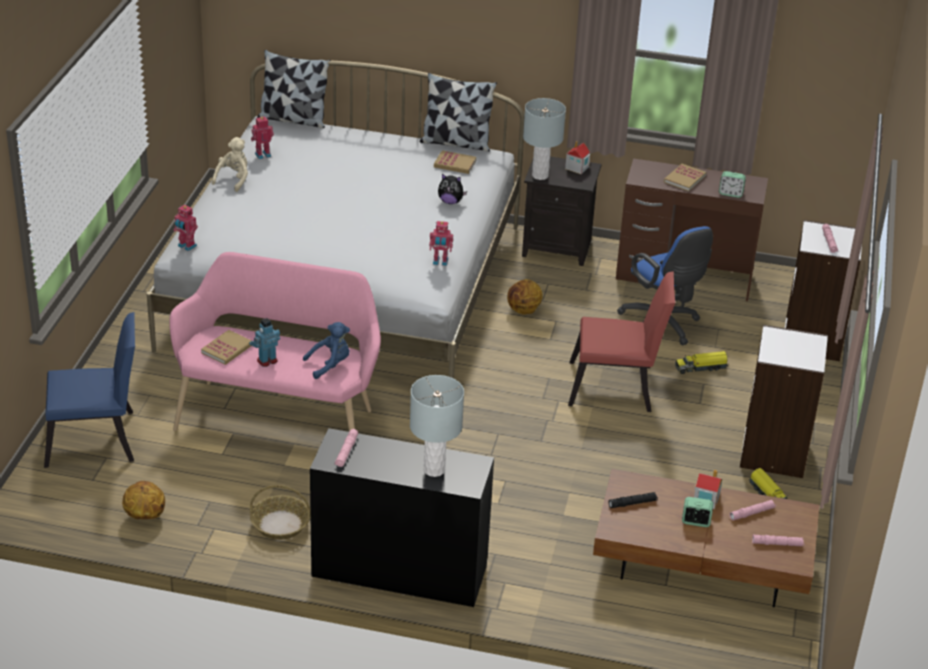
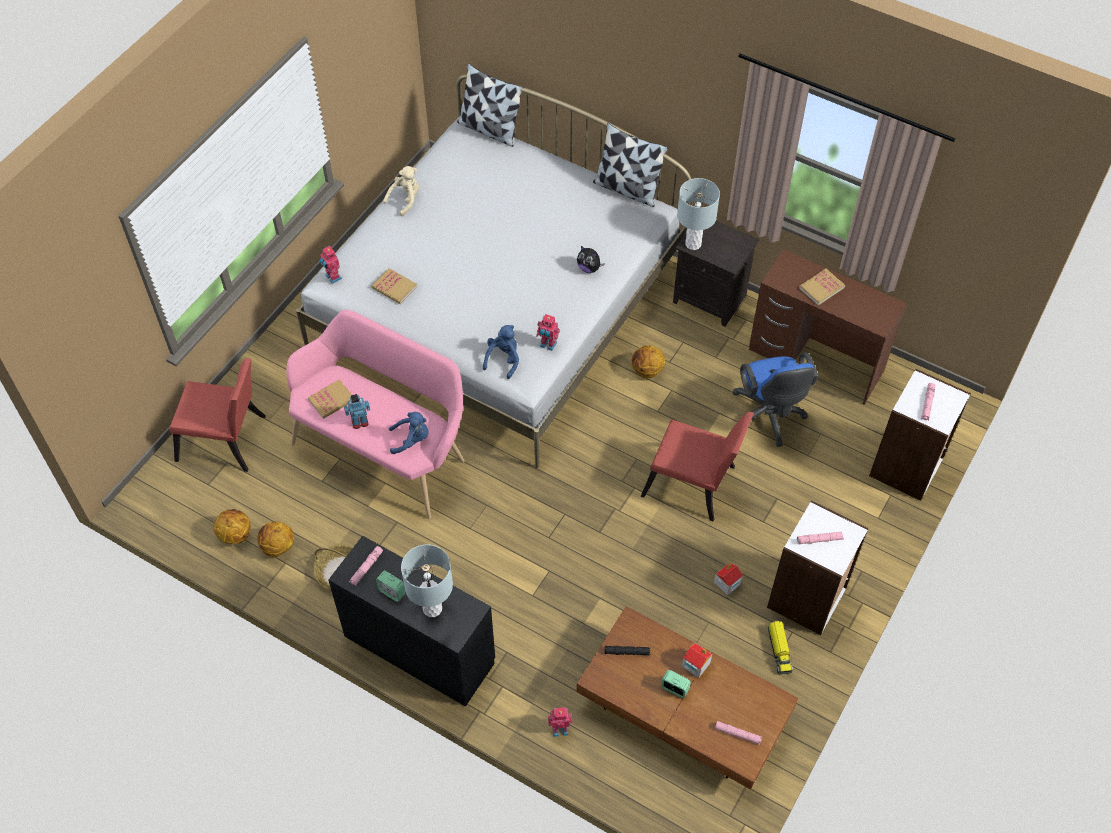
camera: 20 degrees right, 20 degrees up
(97, 440) = (226, 441): blue chair -> red chair
(199, 517) = (278, 547): none -> basketball
(262, 154) = (443, 172): toy robot -> toy robot (559, 728)
(400, 280) = (503, 359): none -> blue plush toy
(455, 164) = (613, 219): book -> book (394, 287)
(577, 168) = (733, 240): toy house -> toy house (727, 583)
(701, 367) = (783, 478): toy truck -> none
(730, 193) = (858, 317): alarm clock -> alarm clock (392, 591)
(752, 513) = (730, 692): pink flashlight -> pink flashlight (819, 540)

